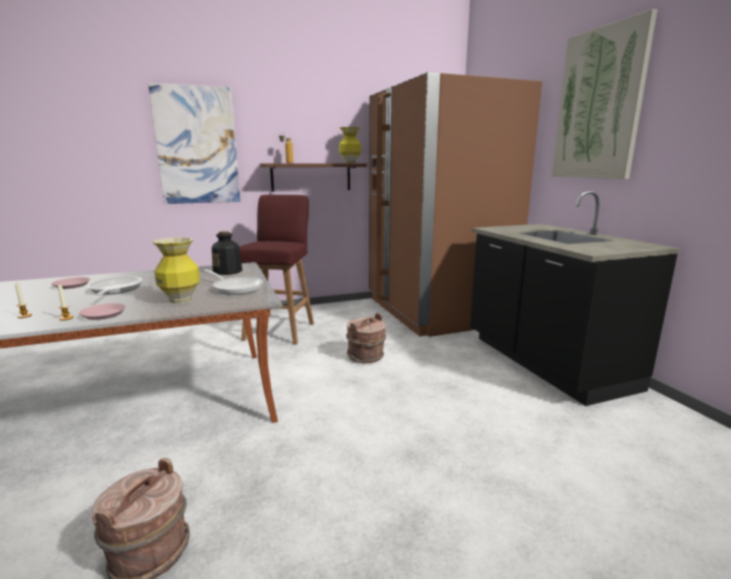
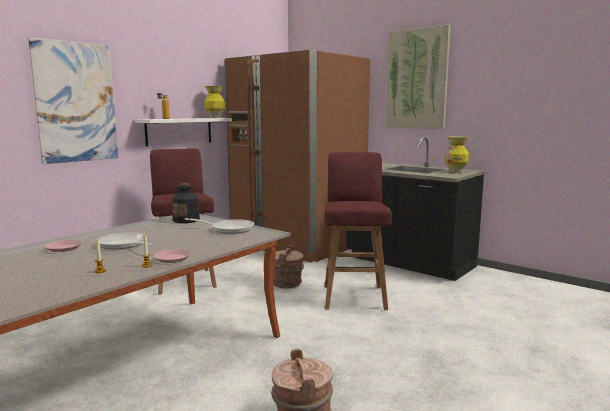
camera: 30 degrees left, 5 degrees down
(180, 300) = (208, 242): vase -> vase (456, 171)
(311, 177) = (179, 131): brown shelf -> white shelf
(419, 393) = (354, 296): none -> red stool

